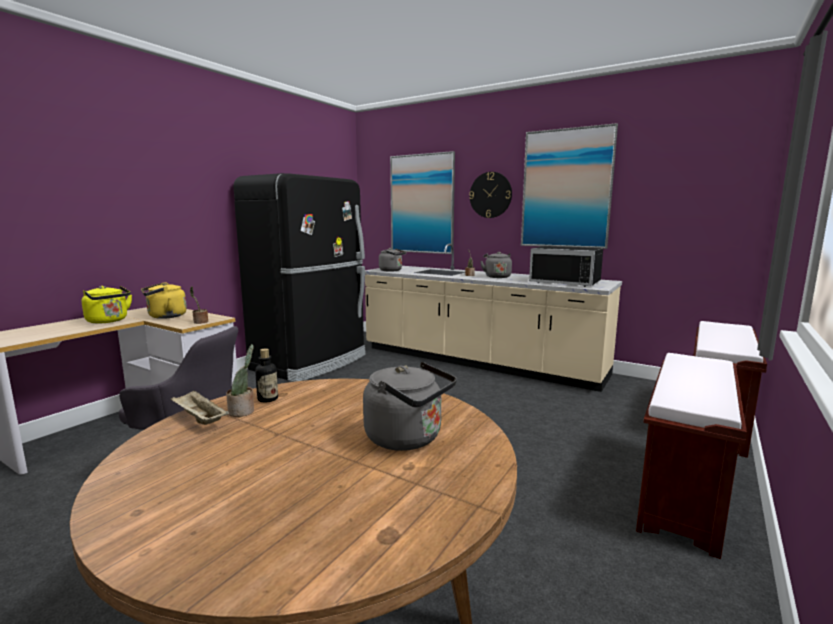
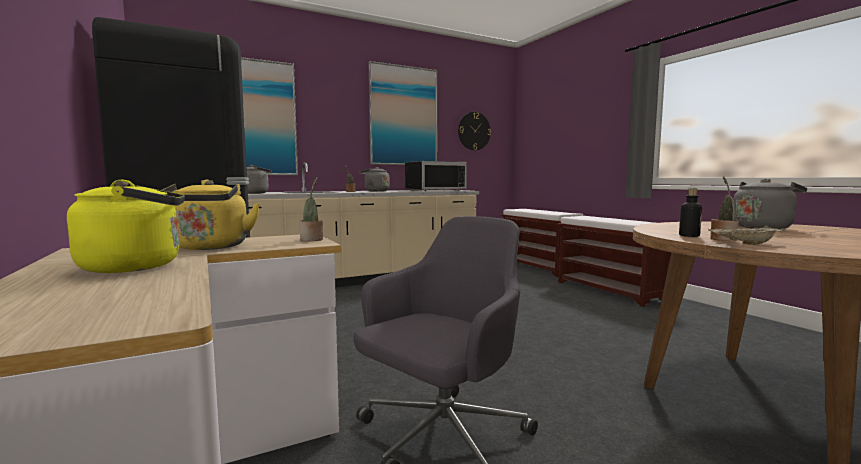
camera: 60 degrees left, 5 degrees down
(490, 195) = (336, 115): wall clock -> wall clock (474, 131)

